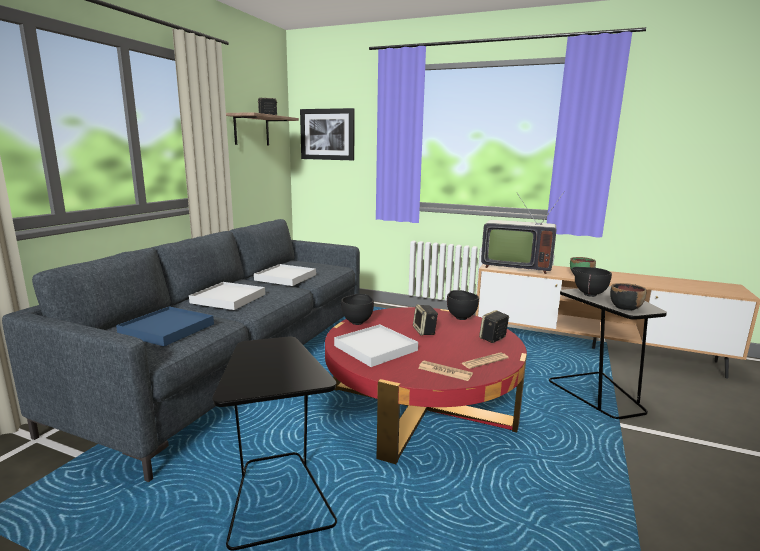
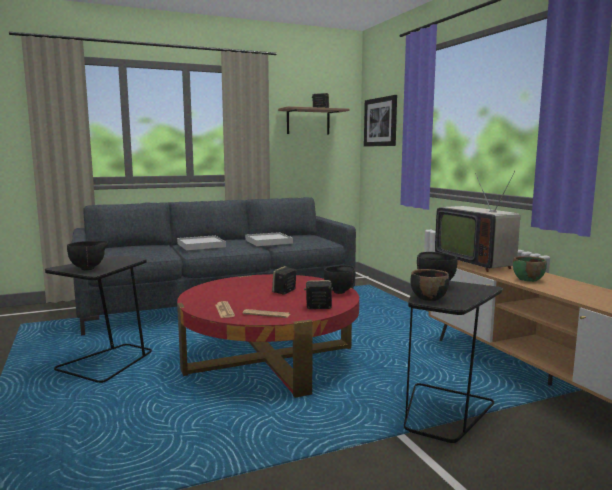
camera: 45 degrees right, 5 degrees down
(167, 329) = (134, 251): blue tray -> none
(358, 322) = (259, 277): black bowl -> black bowl (90, 268)
(375, 348) = (225, 290): white tray -> none

